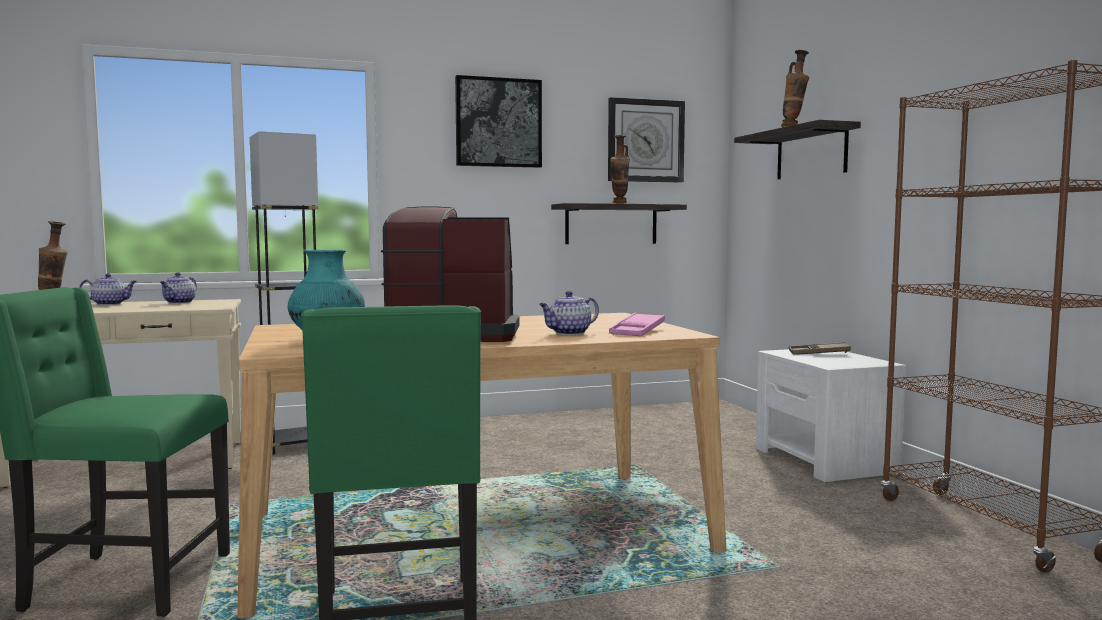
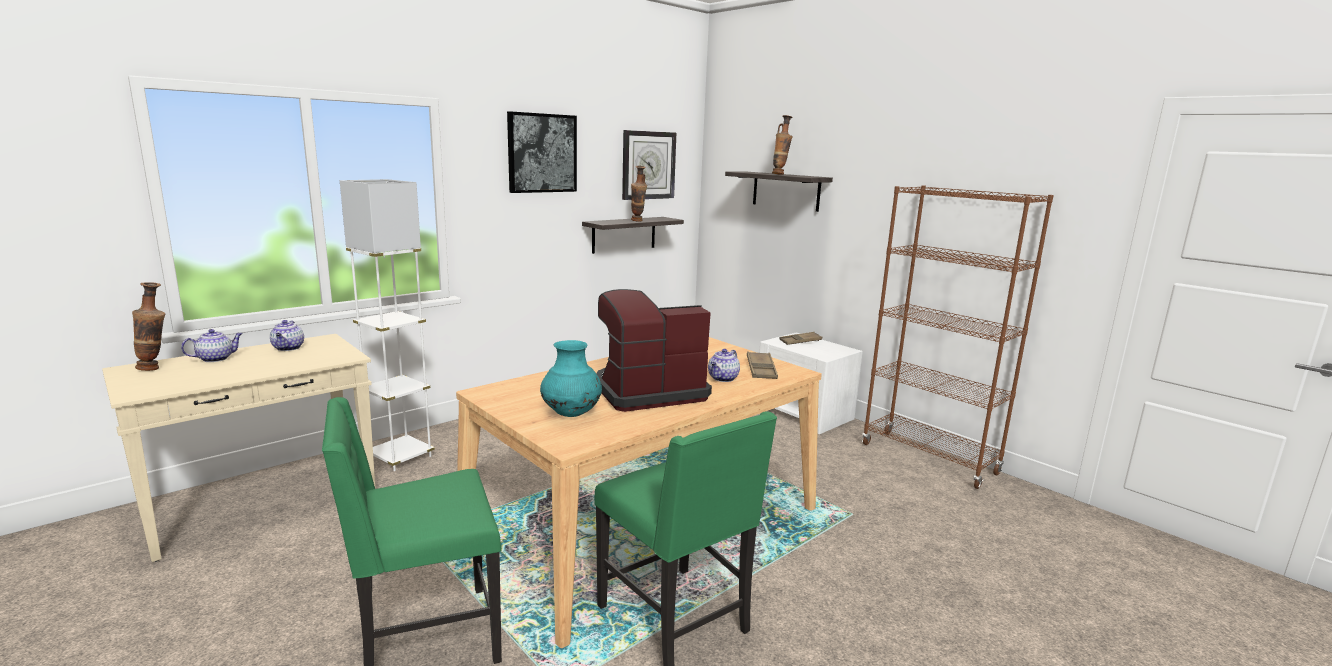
camera: 25 degrees left, 10 degrees up
(293, 445) = (401, 457): black floor lamp -> white floor lamp
(638, 331) = (761, 369): pink tray -> brown tray

